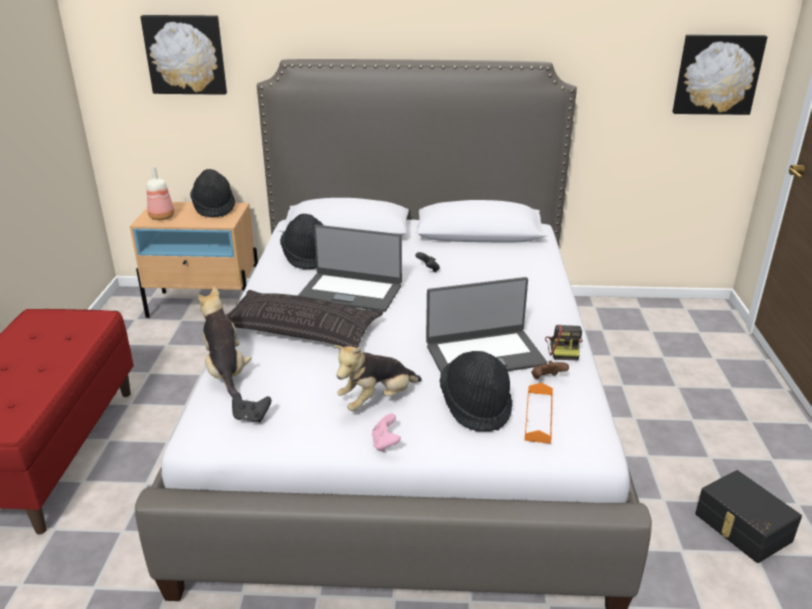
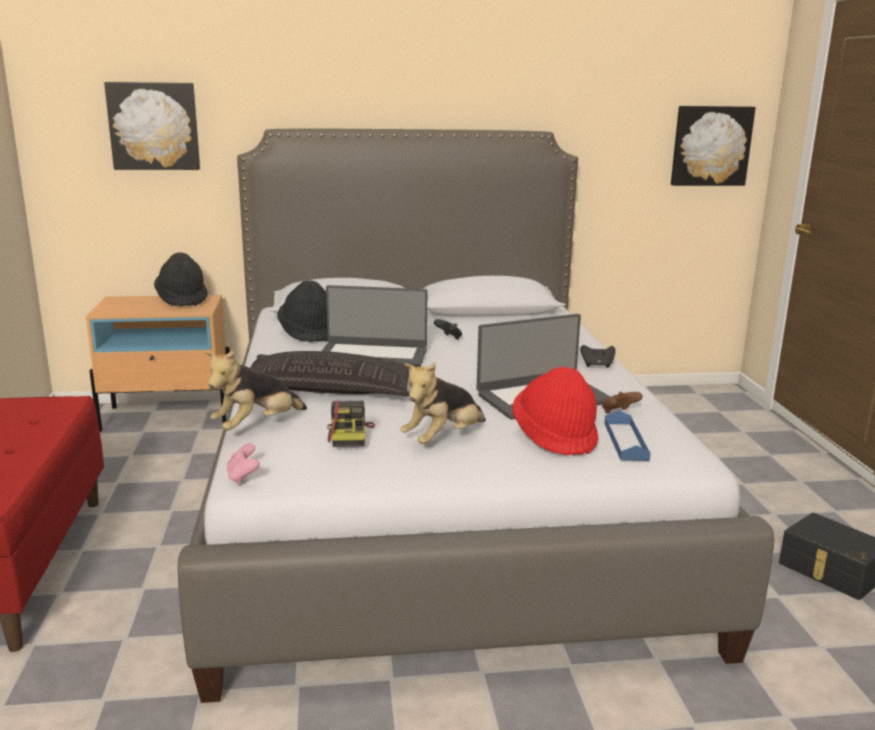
camera: 10 degrees left, 10 degrees down
(163, 217) = (124, 308): bottle -> none
(226, 372) = (257, 426): plush toy -> plush toy turned 105 degrees counterclockwise
(251, 417) = (304, 460): black game controller -> black game controller (597, 365)
(385, 443) = (470, 472): pink game controller -> pink game controller (243, 477)
(476, 406) = (555, 437): black hat -> red hat
(538, 416) = (625, 441): orange tray -> blue tray
(564, 348) = (624, 389): camera -> camera (350, 435)

